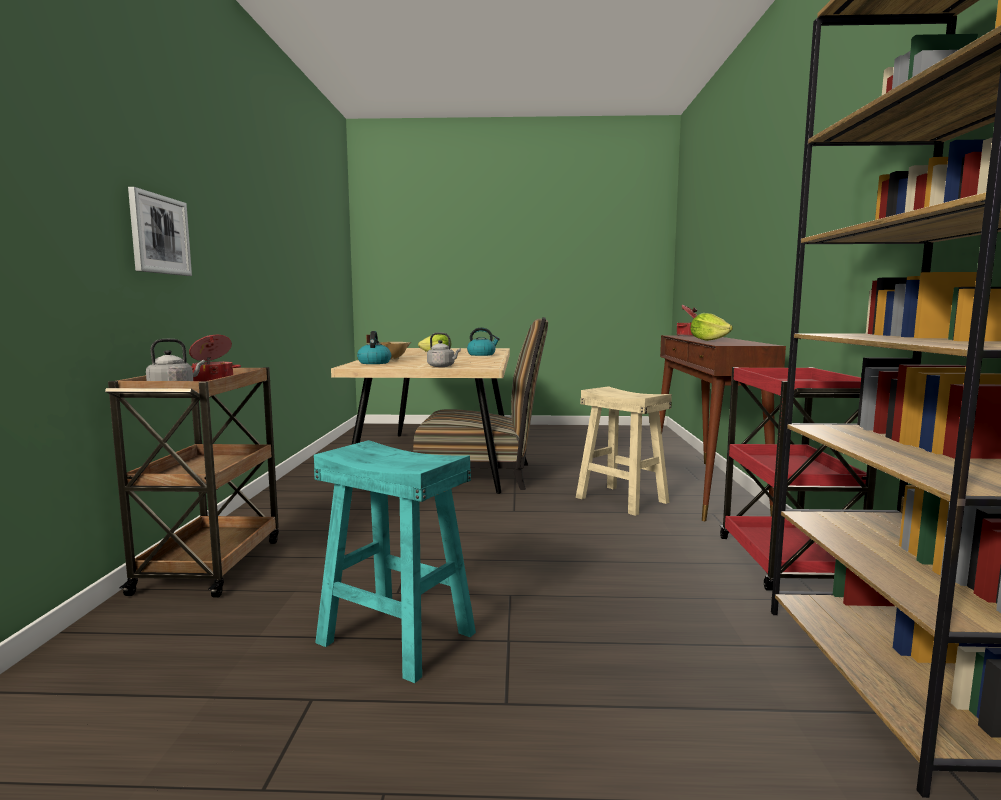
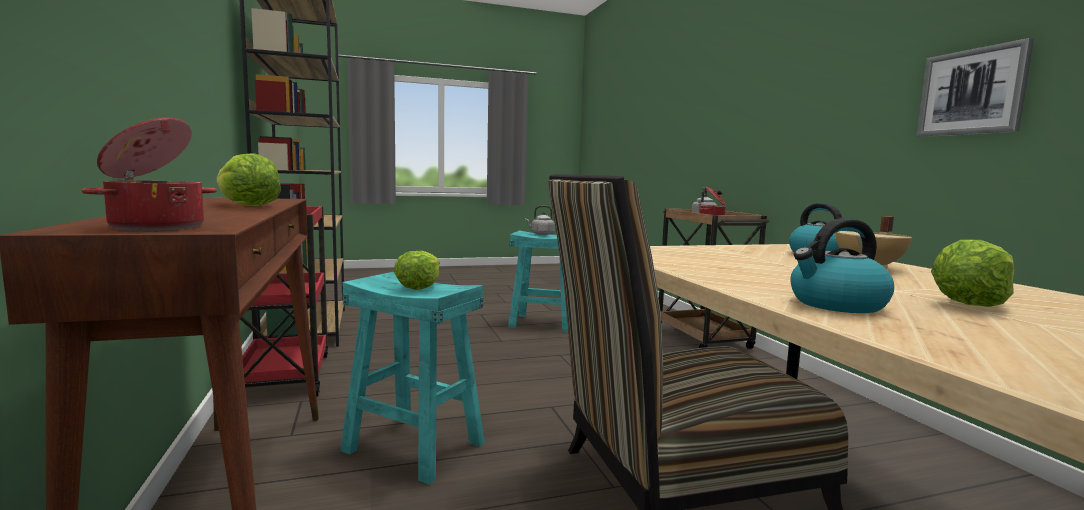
camera: 160 degrees right, 0 degrees up
(159, 234) = (775, 116): picture -> picture (972, 92)
(442, 366) = (683, 248): grey kettle -> grey kettle (541, 234)
(621, 393) = (419, 286): none -> lettuce
(622, 500) = (412, 447): beige stool -> turquoise stool

